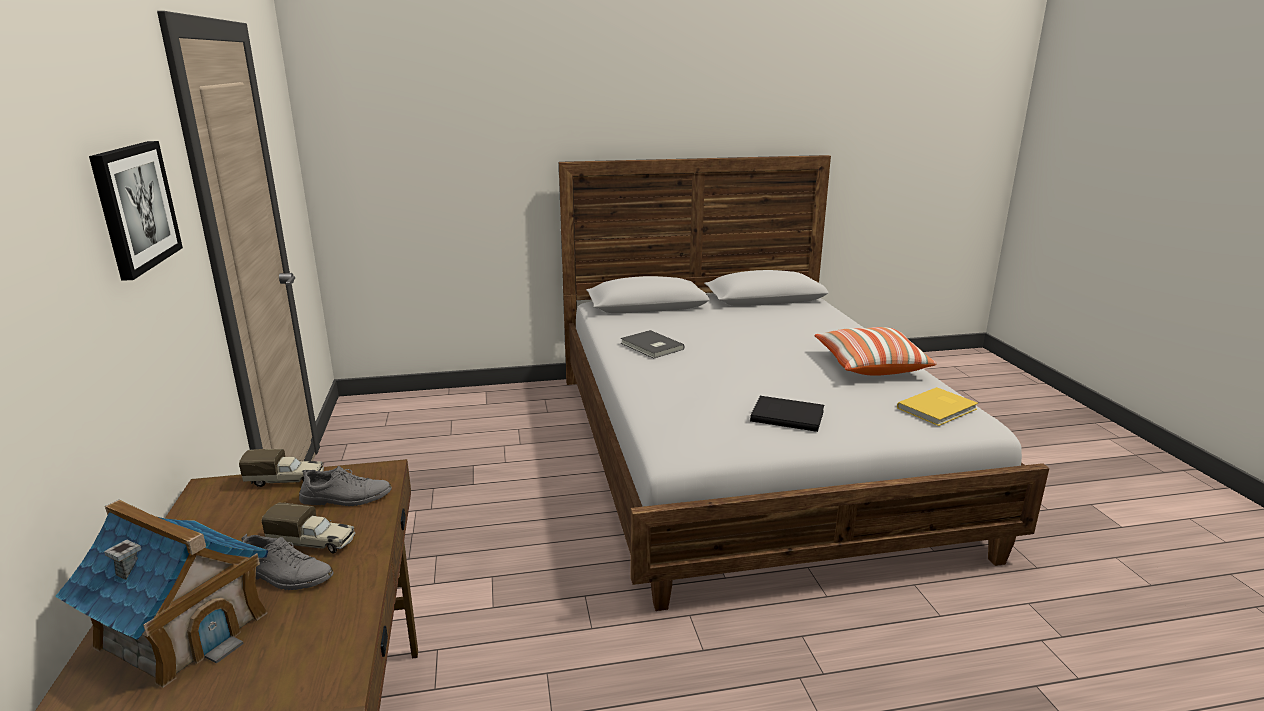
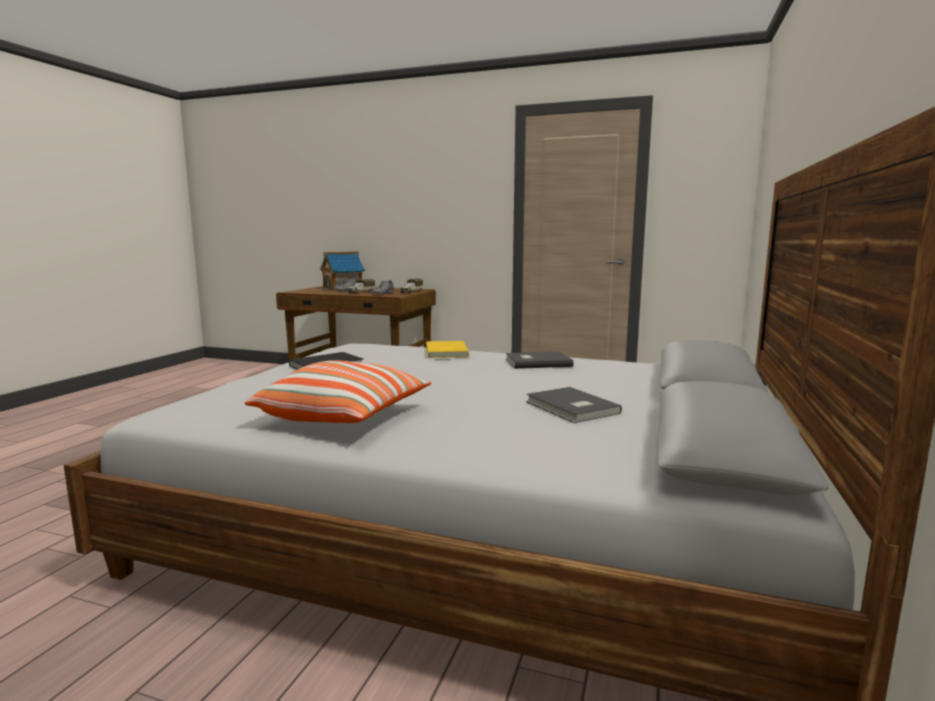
camera: 120 degrees right, 10 degrees down
(135, 207) = (447, 183): picture -> none
(753, 323) = (571, 408): none -> grey book
(939, 409) = (209, 405): yellow book -> yellow book (445, 352)

